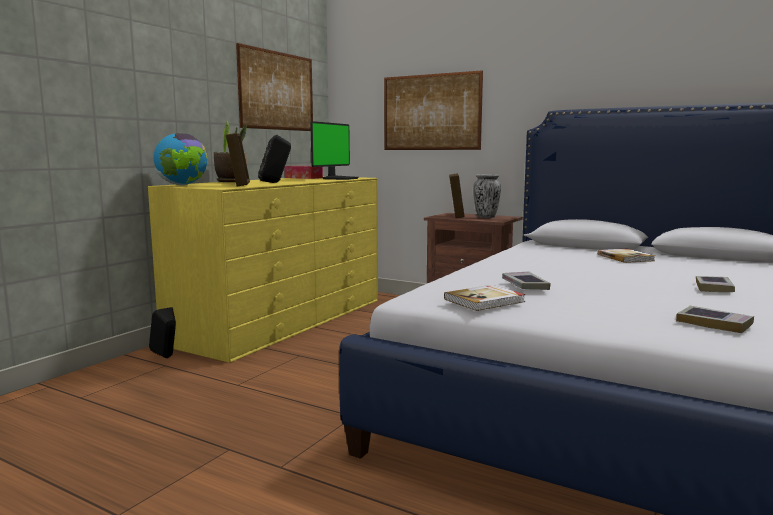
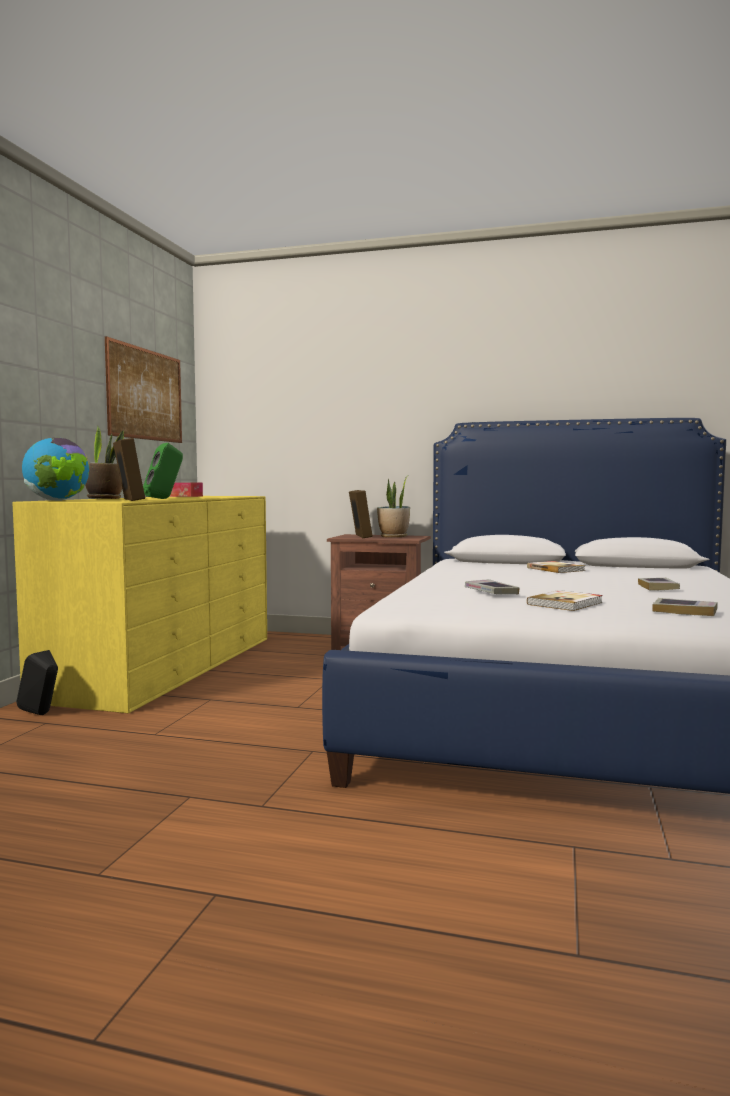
camera: 15 degrees left, 5 degrees down
(275, 182) = (164, 498): black speaker -> green speaker
(339, 178) = (225, 496): monitor -> none
(431, 112) = (323, 423): picture -> none
(485, 300) = (468, 605): book -> book (566, 603)
(486, 217) = (393, 536): vase -> potted plant

